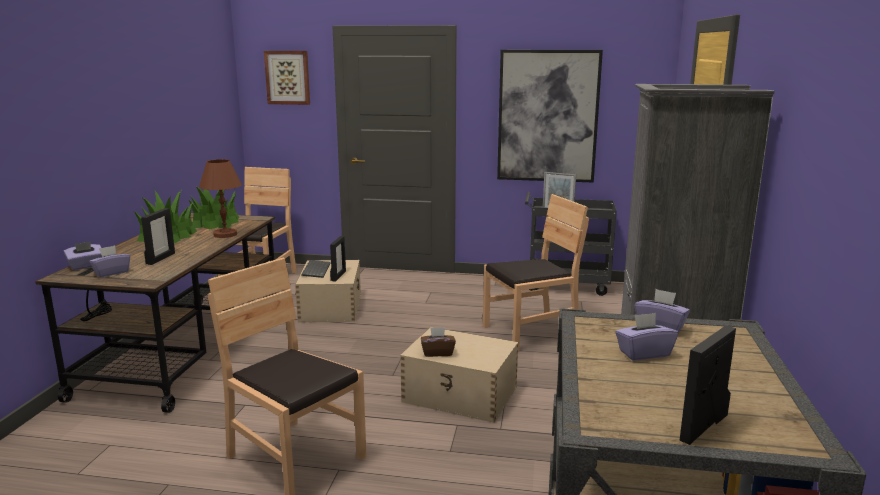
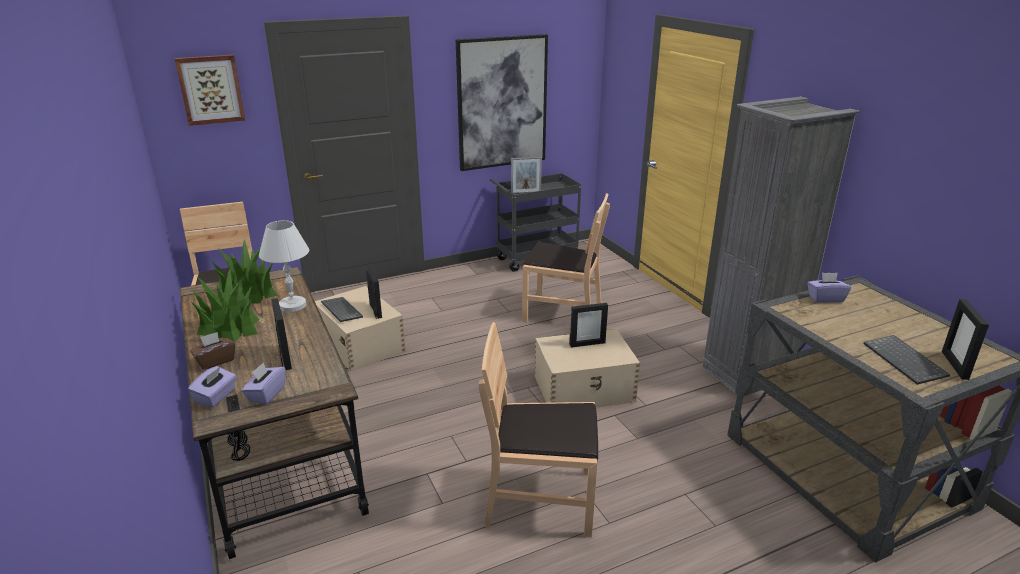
camera: 35 degrees left, 10 degrees up
(225, 234) = (293, 305): brown table lamp -> white table lamp
(437, 353) = (576, 360): brown tissue box -> brown tissue box (215, 361)
(469, 344) = (587, 343): none -> picture frame
(530, 332) = (562, 312): brown chair -> brown chair turned 75 degrees clockwise
(639, 402) = (906, 361): none -> keyboard
(644, 353) = (850, 323): purple tissue box -> none

